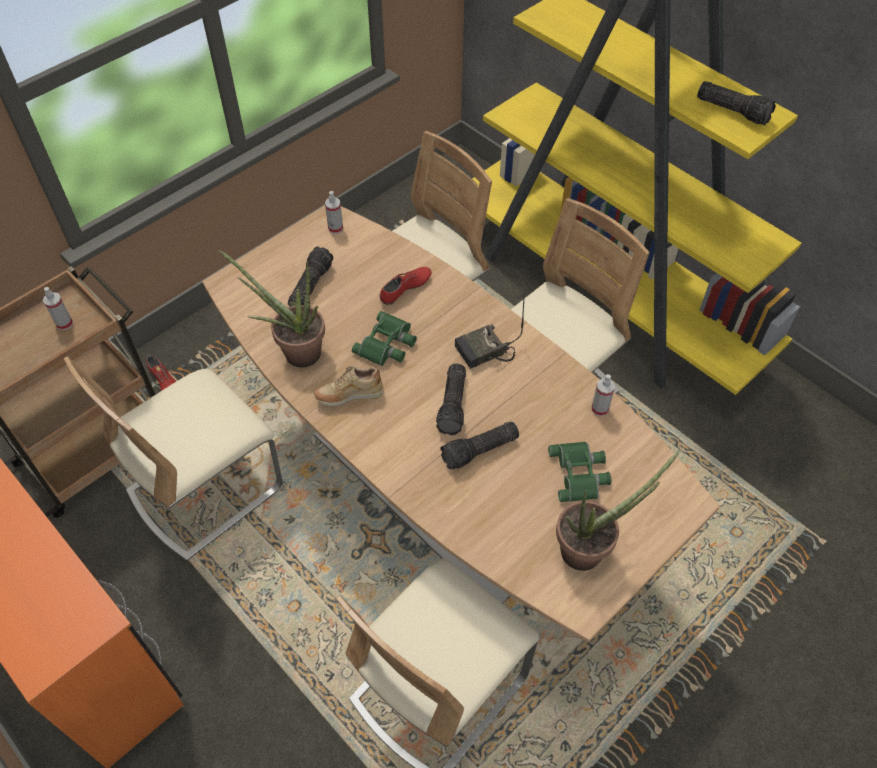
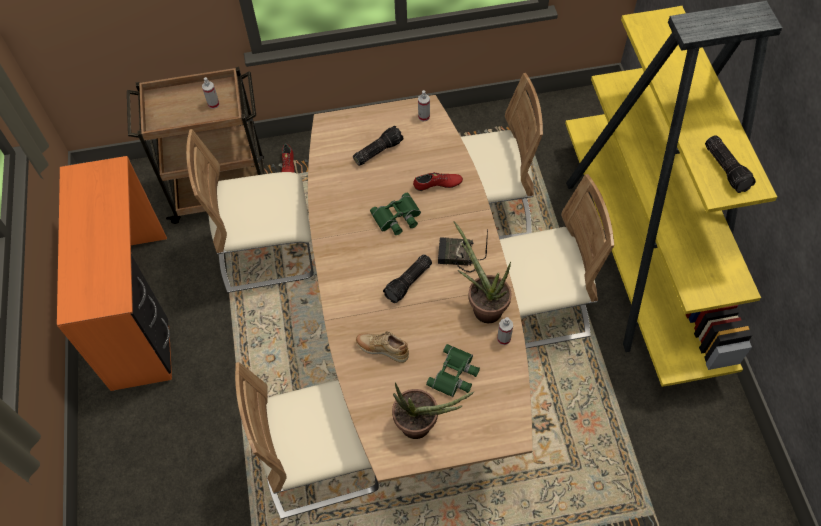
camera: 35 degrees right, 5 degrees up
(295, 352) = (336, 193): potted plant -> potted plant (483, 306)
(349, 396) = (348, 240): beige shoe -> beige shoe (382, 349)
(480, 451) = (402, 323): flashlight -> none

